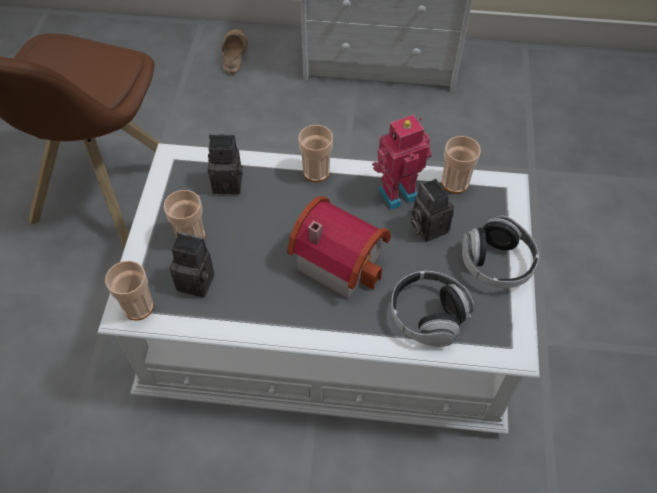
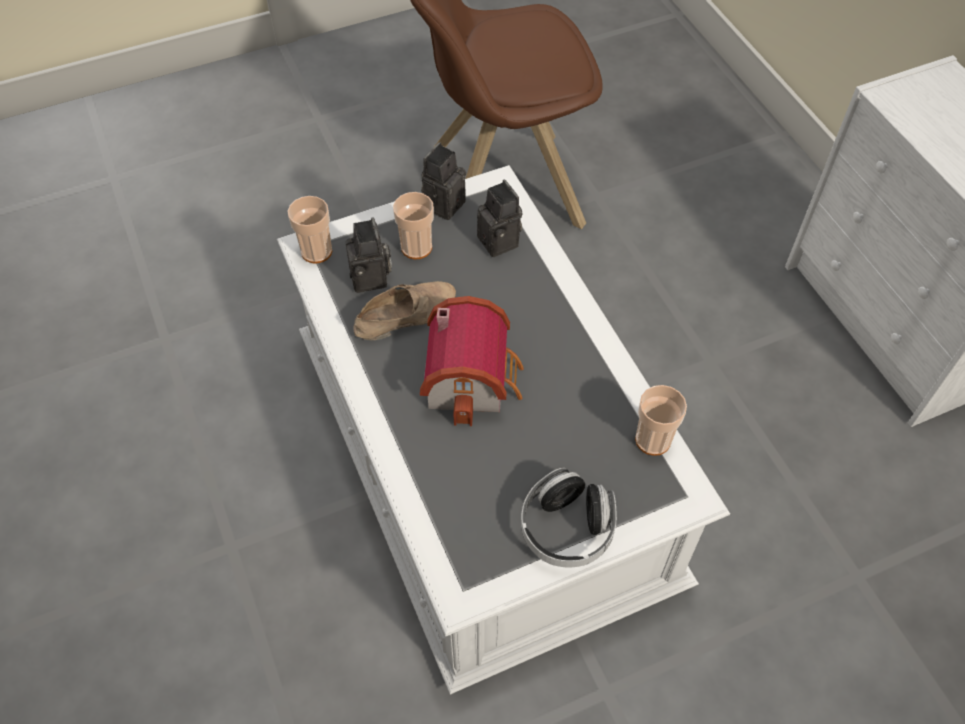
camera: 60 degrees right, 0 degrees up
(233, 54) = (763, 185): beige shoe -> beige shoe (405, 314)
(316, 172) = (569, 305): cup -> none
(397, 192) = (597, 389): toy robot -> none
(426, 226) = (570, 438): camera -> camera (443, 203)
(428, 316) = (452, 490): headphones -> none

